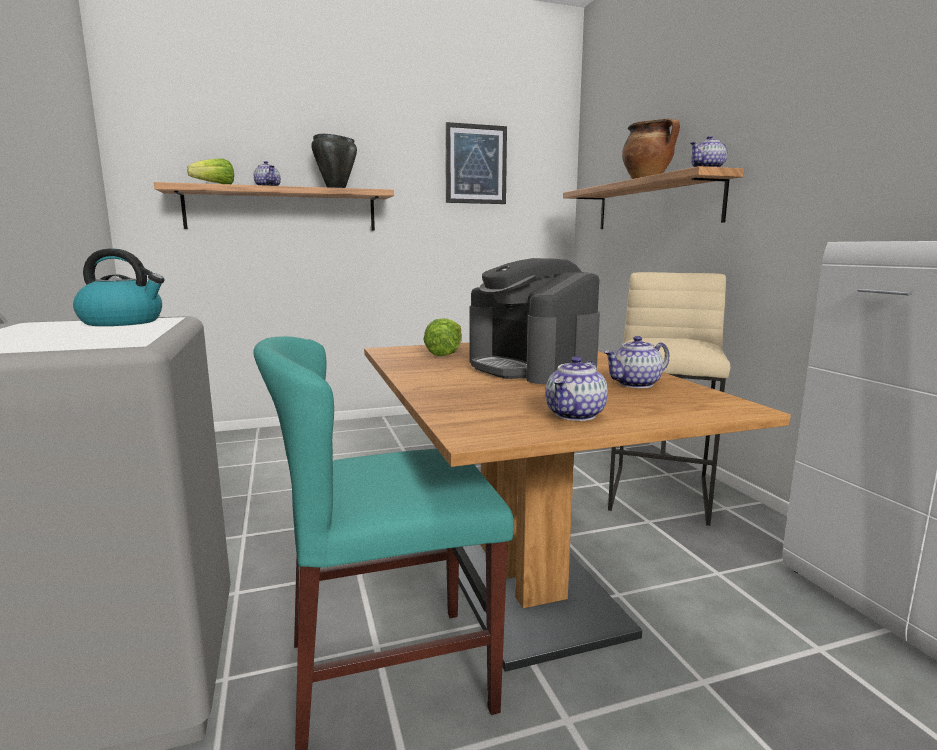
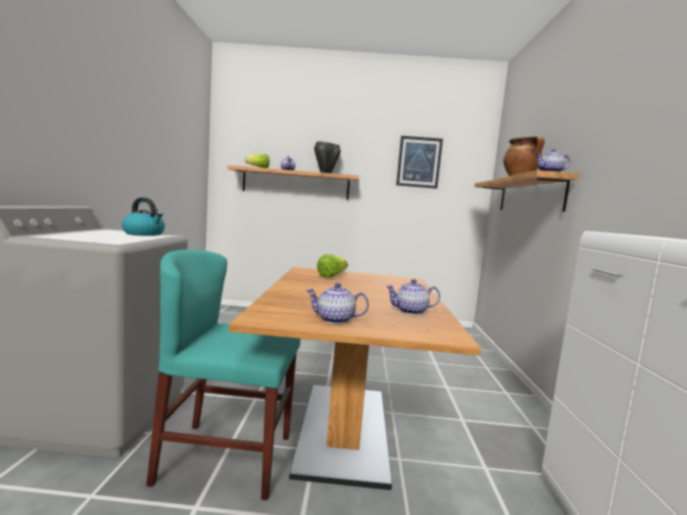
camera: 20 degrees right, 5 degrees down
(531, 367) = (365, 291): coffee machine -> none
(576, 415) = (334, 320): teapot -> teapot turned 45 degrees clockwise
(661, 494) = (488, 404): beige stool -> none

